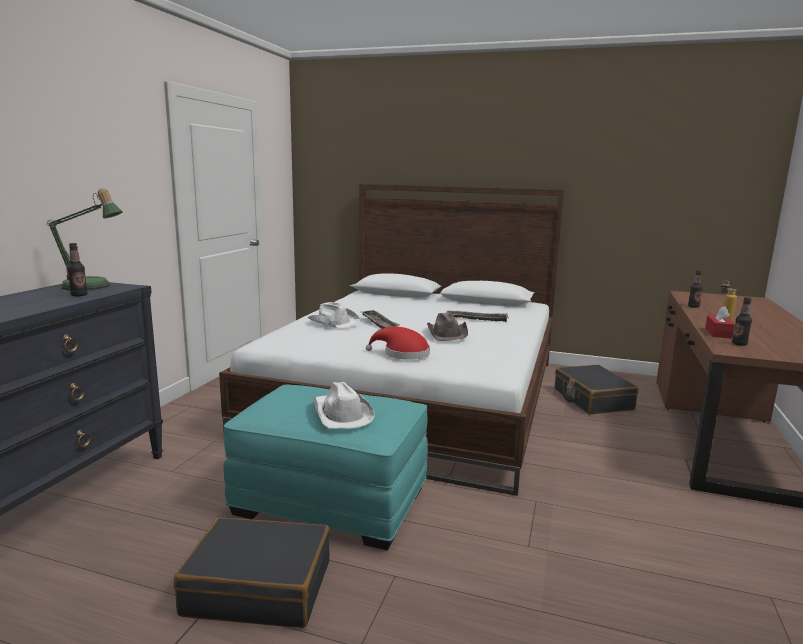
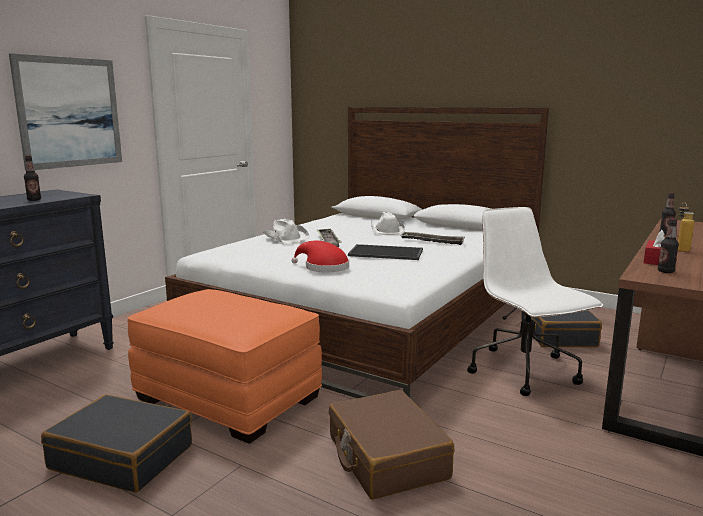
camera: 15 degrees right, 0 degrees up
(91, 287) = (52, 194): table lamp -> none
(93, 190) = (69, 112): none -> picture
(332, 501) = (229, 398): turquoise ottoman -> orange ottoman
(341, 414) = (226, 314): white hat -> white hat (386, 230)
(448, 333) = (386, 252): brown hat -> tray
(530, 545) = (386, 458): none -> brown suitcase
(591, 440) = (525, 372): none -> white office chair

